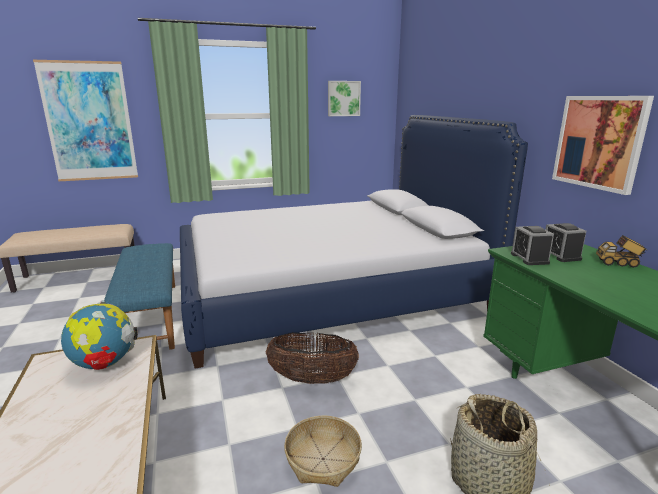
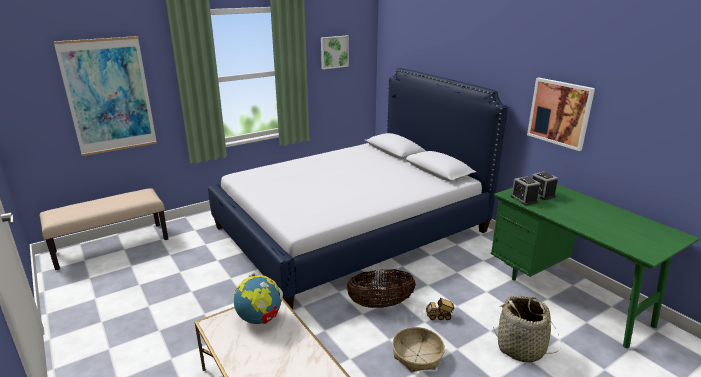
camera: 15 degrees left, 5 degrees up
(151, 316) = (215, 273): blue bench -> none
(618, 263) = (577, 197): toy truck -> toy truck (439, 316)

